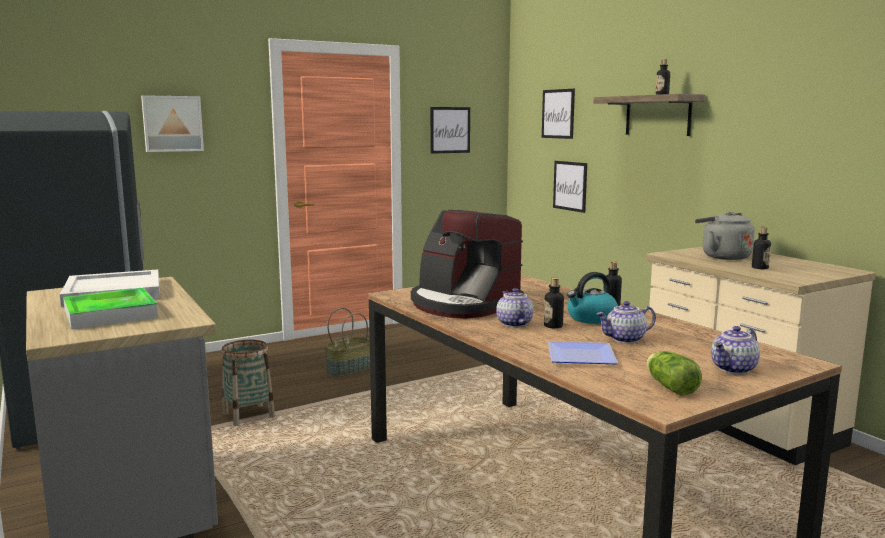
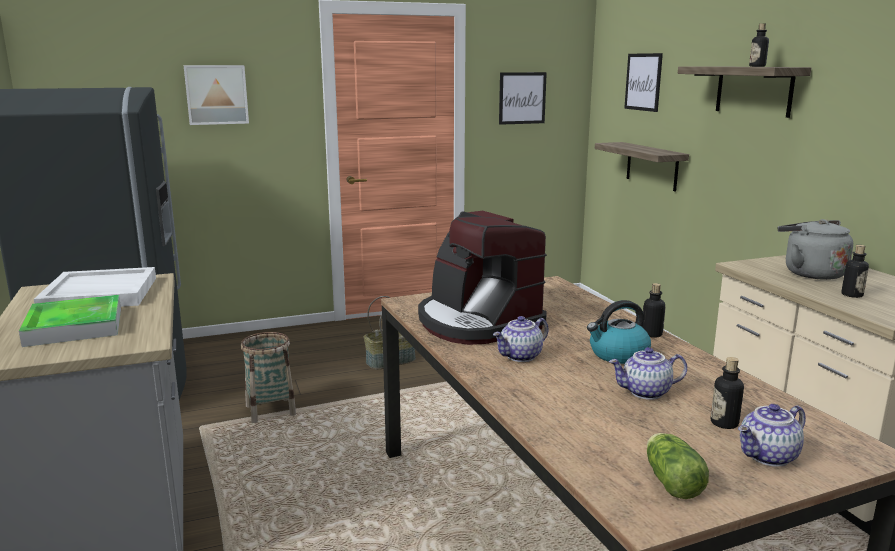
camera: 10 degrees right, 5 degrees up
(513, 324) = (521, 357): teapot -> teapot turned 120 degrees counterclockwise
(553, 326) = (566, 364): bottle -> bottle (724, 423)
(570, 186) = (652, 166): picture -> shelf
(579, 357) = (576, 418): plate -> none

